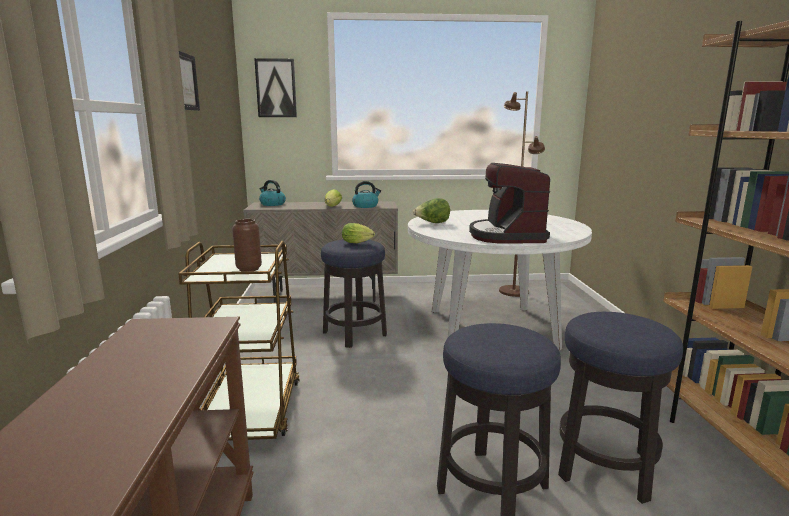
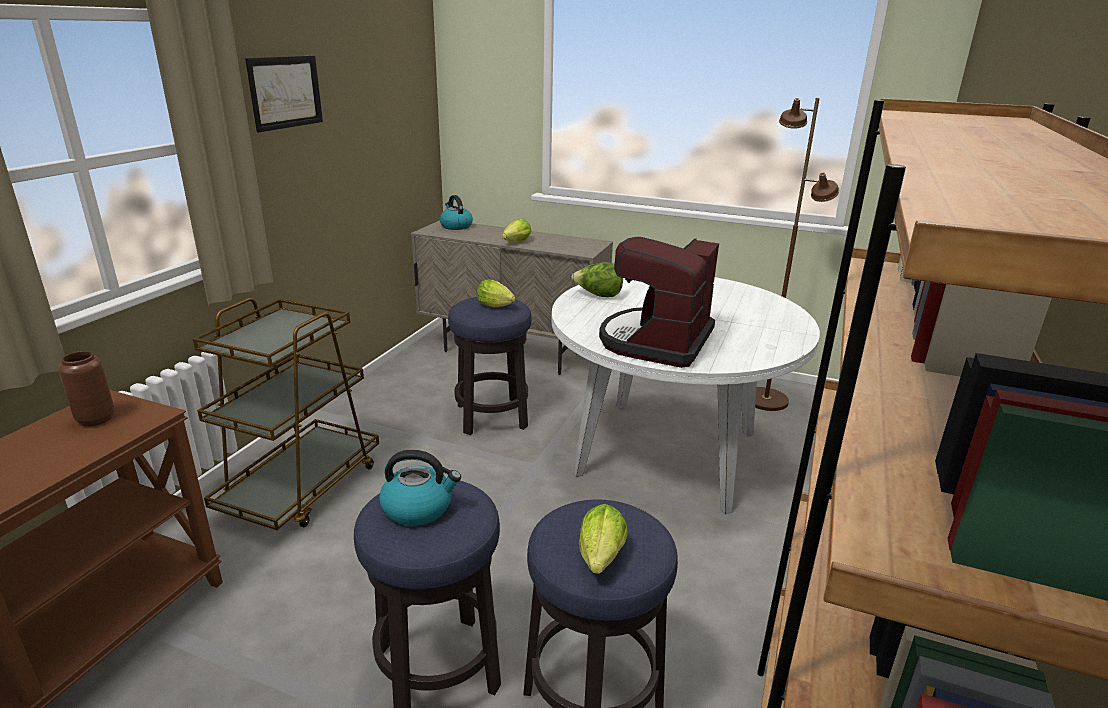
camera: 25 degrees right, 10 degrees up
(249, 269) = (277, 341): brown vase -> brown vase (96, 419)
(276, 88) = (478, 70): picture -> none
(366, 206) = (558, 247): kettle -> kettle (419, 508)
(642, 335) = (600, 560): none -> lettuce

